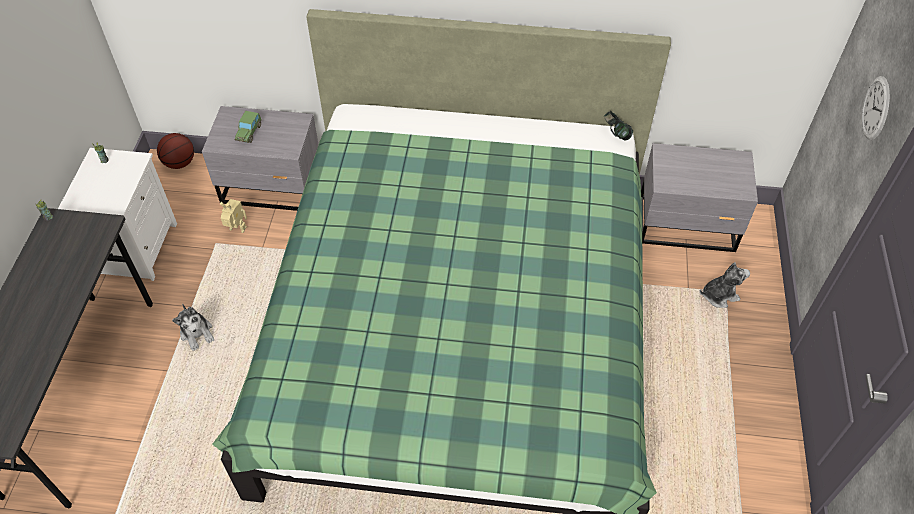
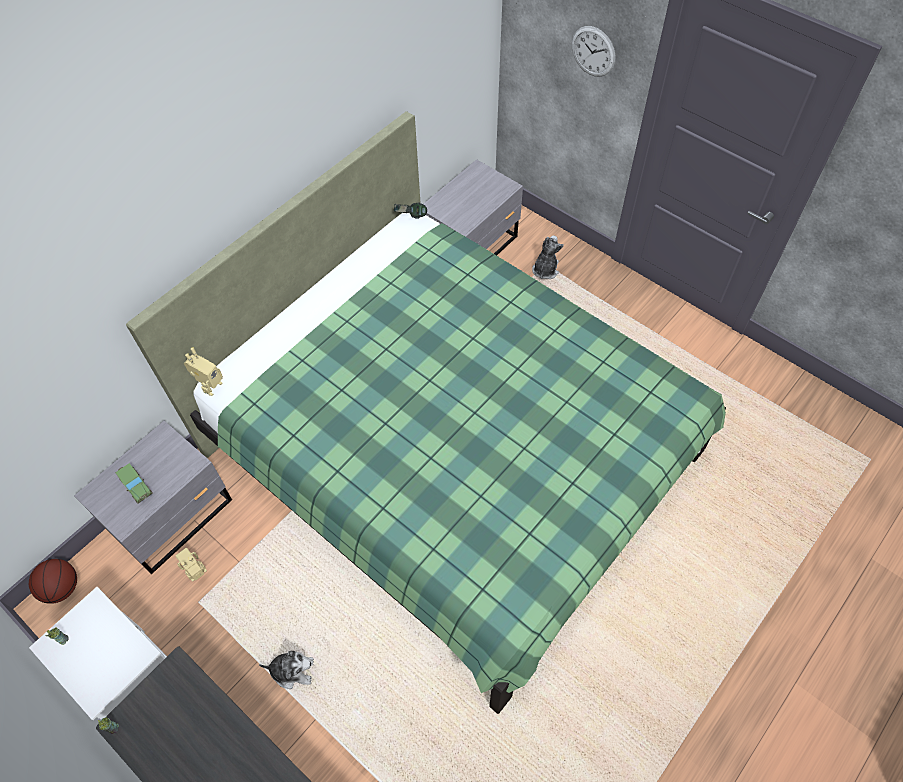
camera: 55 degrees left, 5 degrees up
(344, 110) = (210, 386): none -> toy robot

